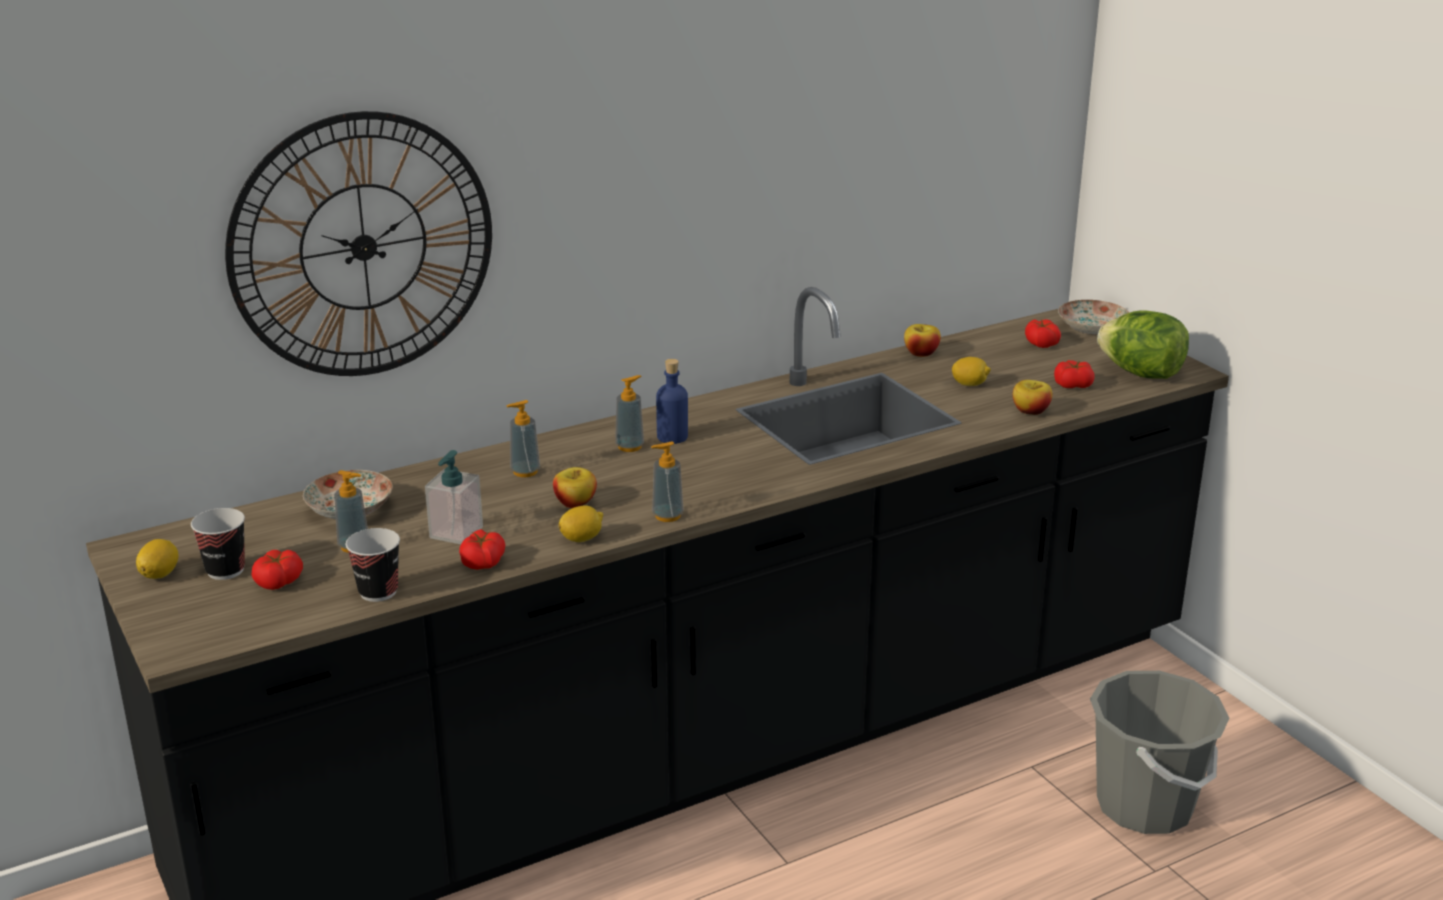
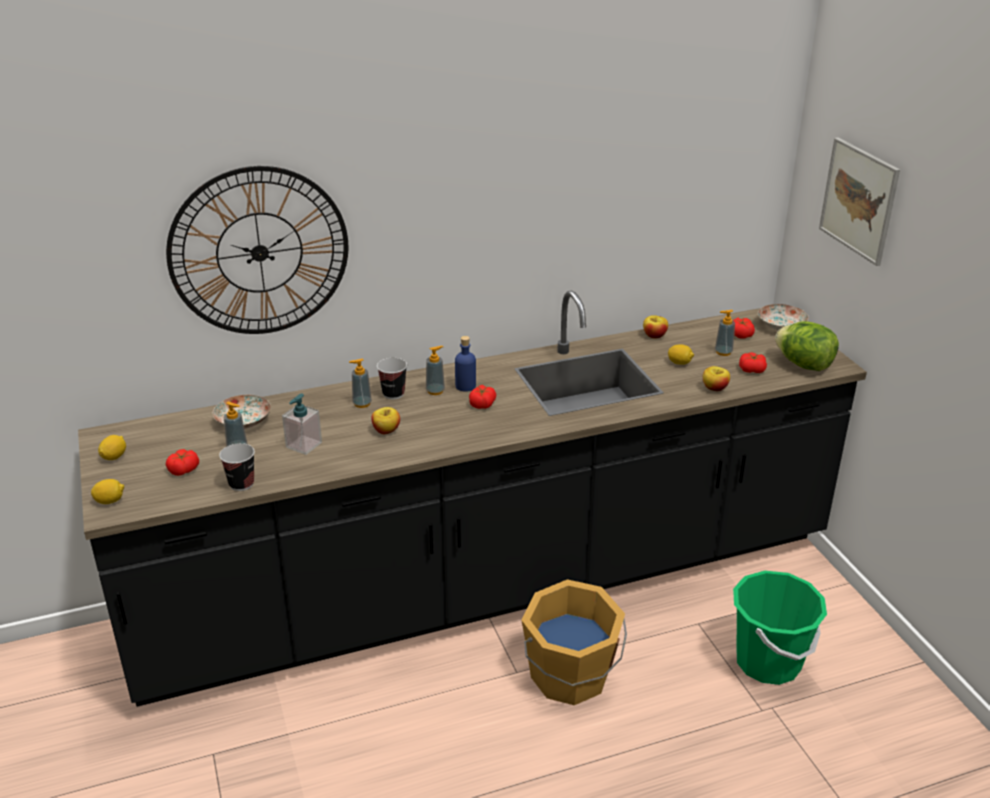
camera: 10 degrees right, 5 degrees up
(225, 570) = (154, 458): cup -> cup (393, 394)
(482, 562) = (313, 468): tomato -> tomato (482, 404)
(581, 538) = (381, 457): lemon -> lemon (110, 501)
(667, 516) = (442, 446): soap dispenser -> soap dispenser (723, 352)
(869, 859) = (570, 676): none -> orange bucket
(1145, 806) = (768, 662): grey bucket -> green bucket
(1199, 133) = (859, 200): none -> picture

